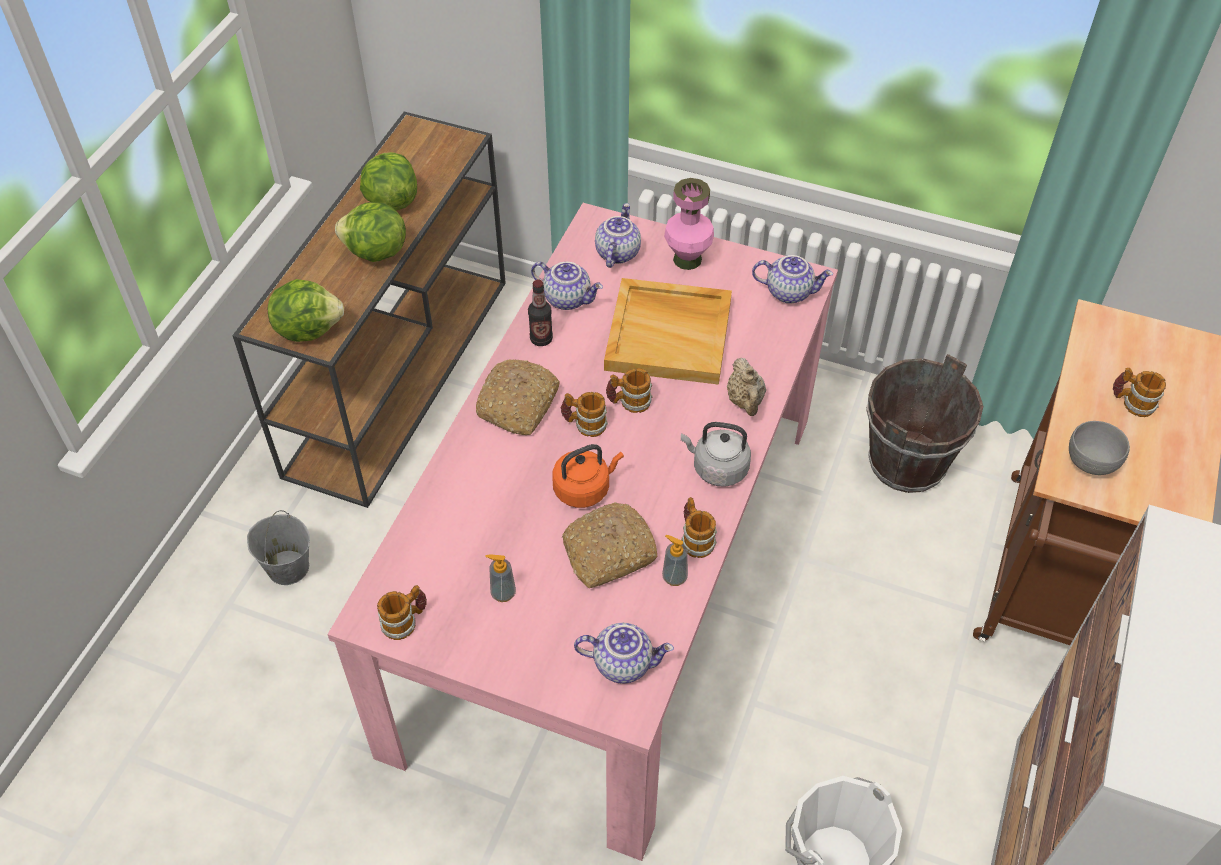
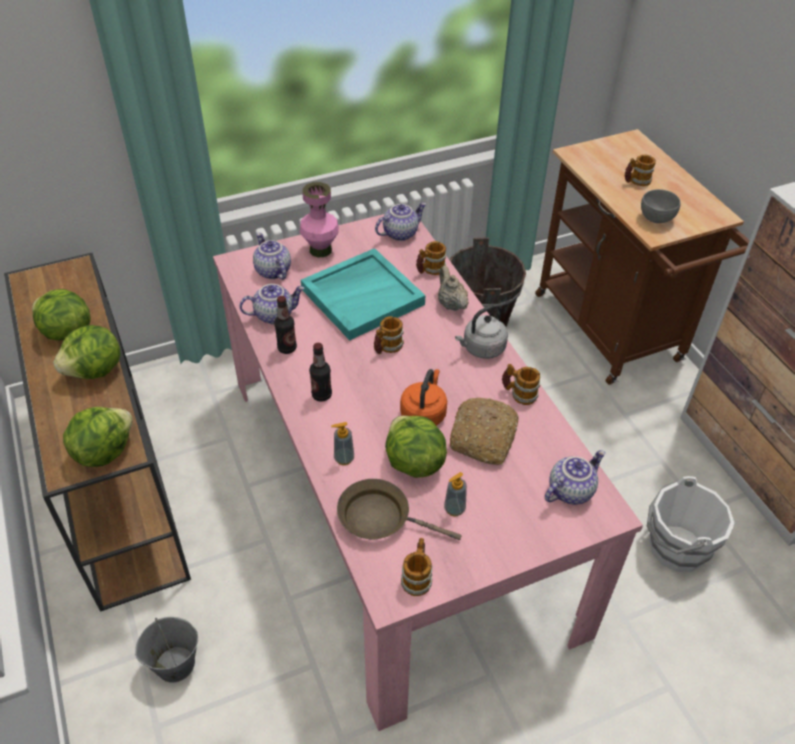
camera: 45 degrees left, 5 degrees down
(436, 550) = (380, 518): none -> brown frying pan
(518, 405) = (321, 395): bread -> bottle
(520, 525) = (413, 462): none -> lettuce
(584, 424) = (377, 377): mug -> mug (430, 270)
(670, 334) = (363, 296): beige tray -> turquoise tray
(674, 577) = (535, 422): soap dispenser -> soap dispenser (344, 458)
(745, 401) = (451, 304): beige teapot -> beige teapot turned 150 degrees counterclockwise

